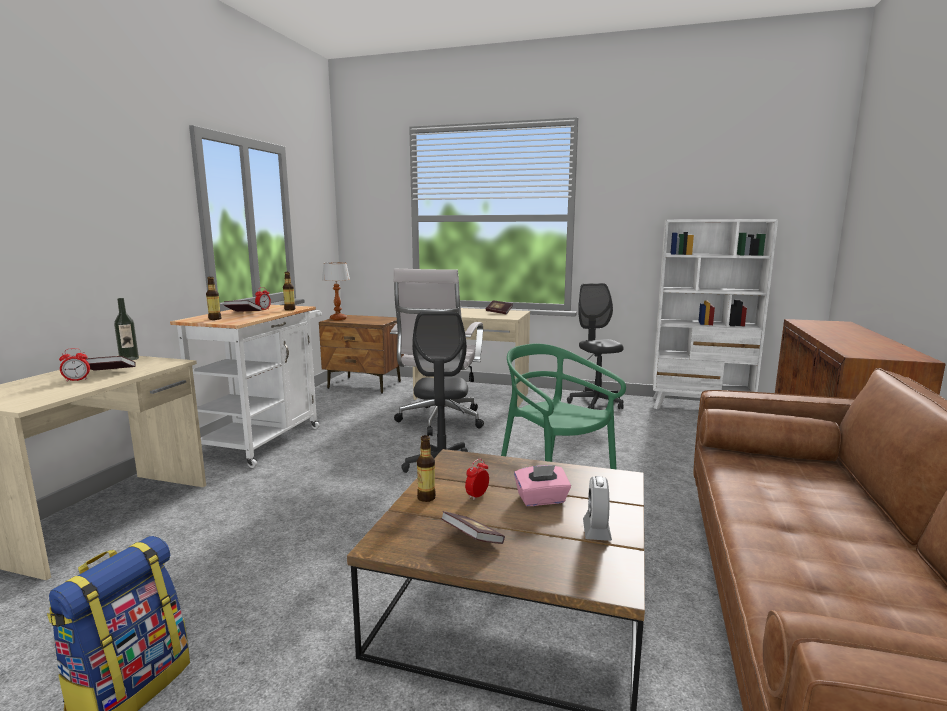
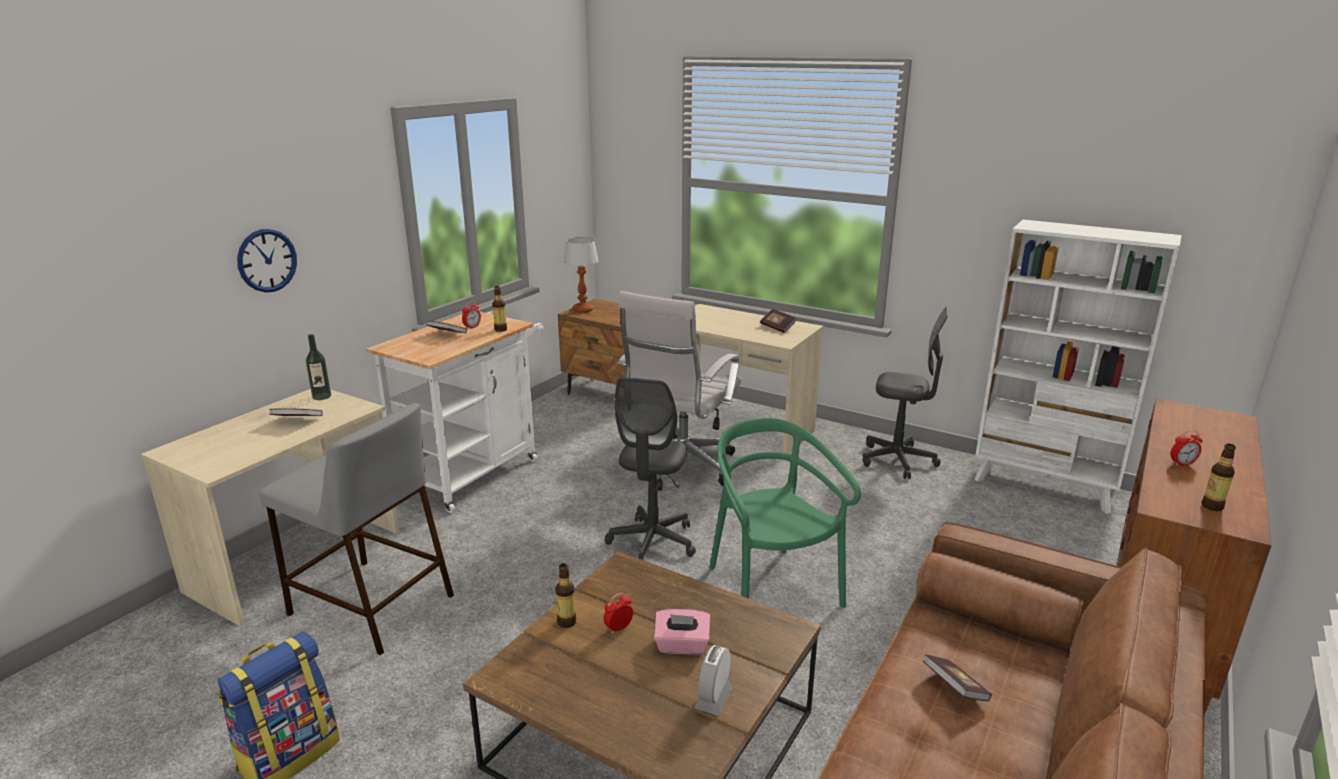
camera: 15 degrees right, 10 degrees up
(76, 229) = (267, 260): none -> wall clock
(77, 380) = (266, 432): alarm clock -> alarm clock (1182, 464)
(191, 542) = (369, 604): none -> grey stool
(215, 319) = (412, 348): bottle -> bottle (1212, 506)
(472, 539) = (584, 686): book -> book (954, 688)
(596, 403) = (898, 460): grey office chair -> grey office chair turned 105 degrees clockwise

